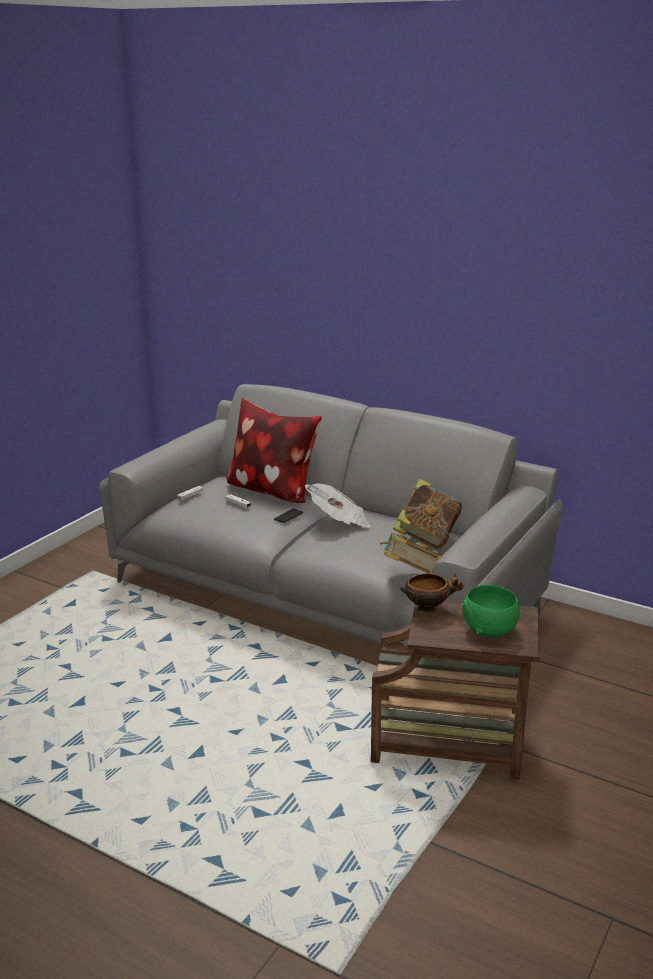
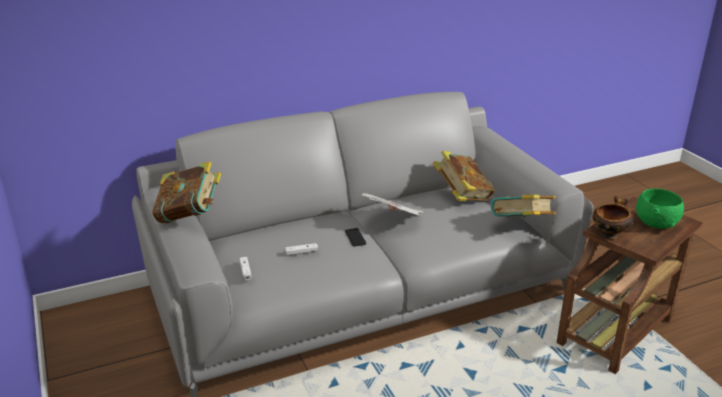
camera: 55 degrees left, 5 degrees up
(195, 440) = (190, 216): none -> book
(272, 491) = (291, 228): pillow -> none

